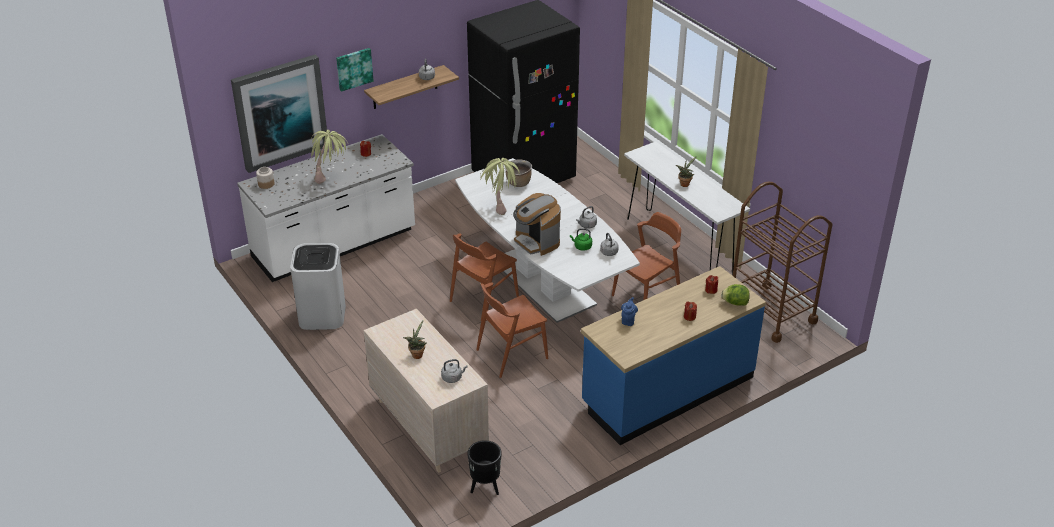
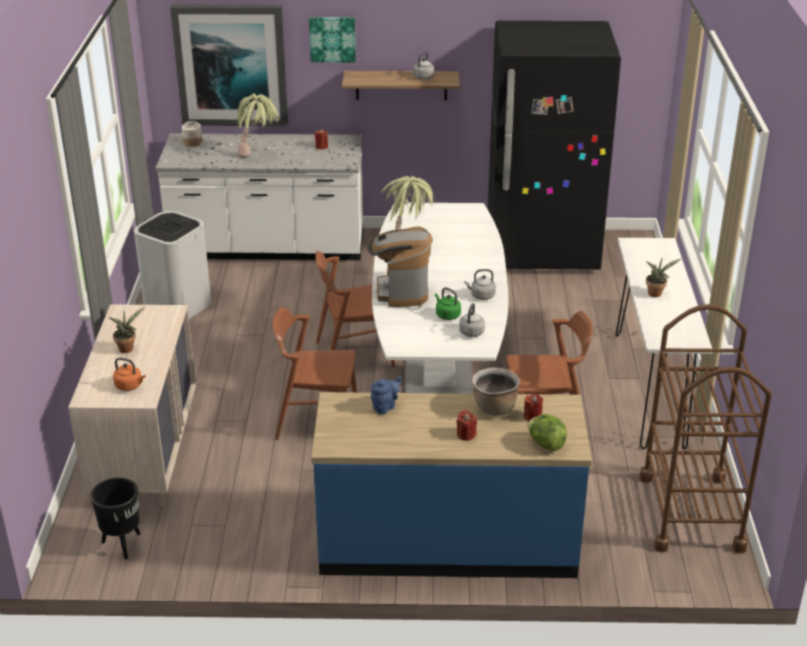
camera: 35 degrees right, 5 degrees down
(453, 378) = (130, 386): grey kettle -> orange kettle
(518, 183) = (457, 228): brown cooking pot -> brown cooking pot (494, 408)

